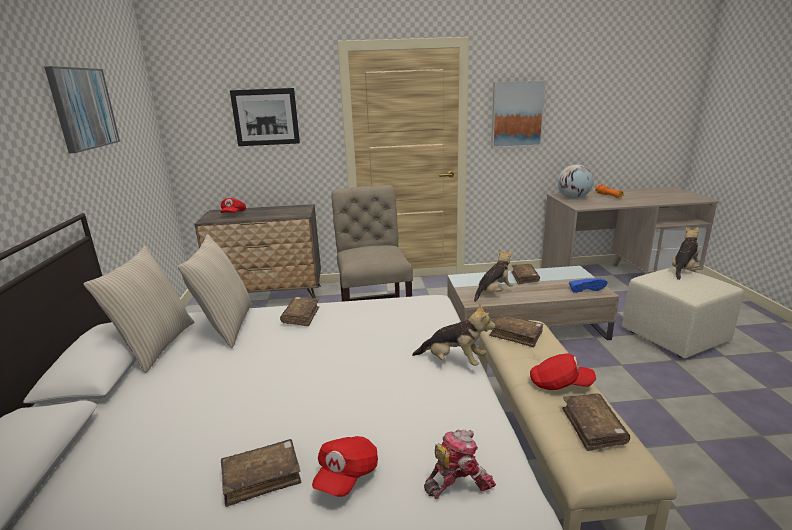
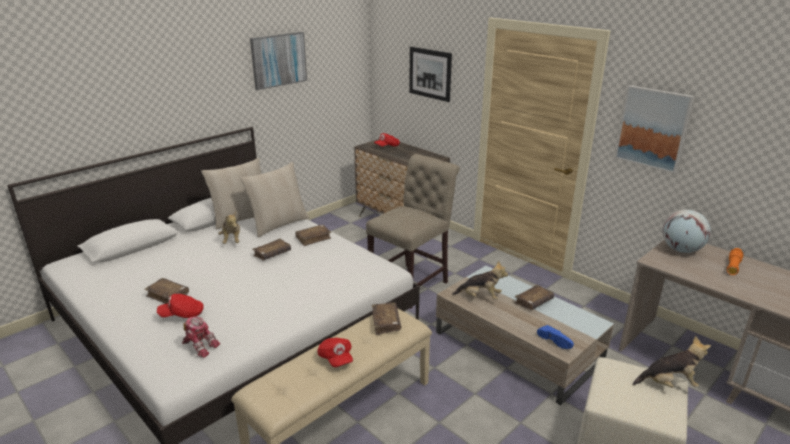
camera: 50 degrees right, 5 degrees up
(454, 361) = (313, 308): plush toy -> plush toy (232, 240)
(593, 427) = (297, 383): brown book -> brown book (272, 254)

